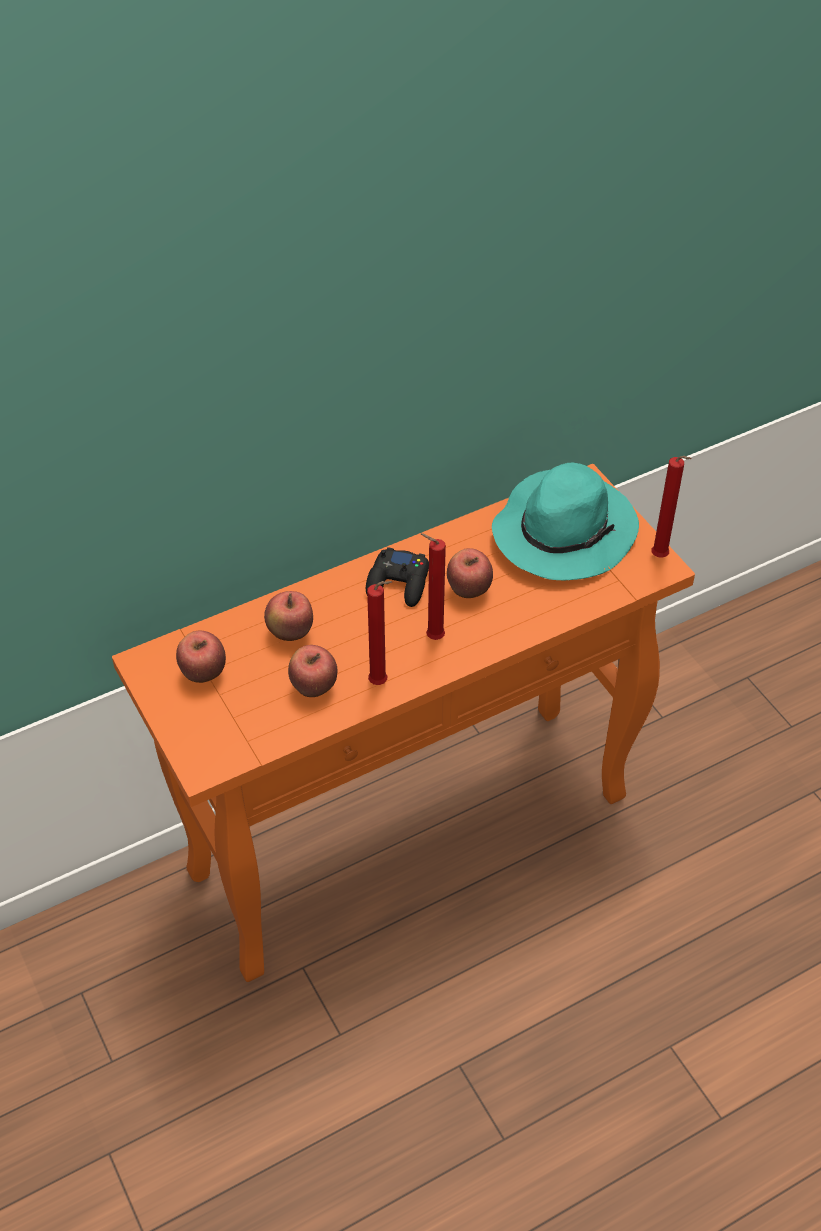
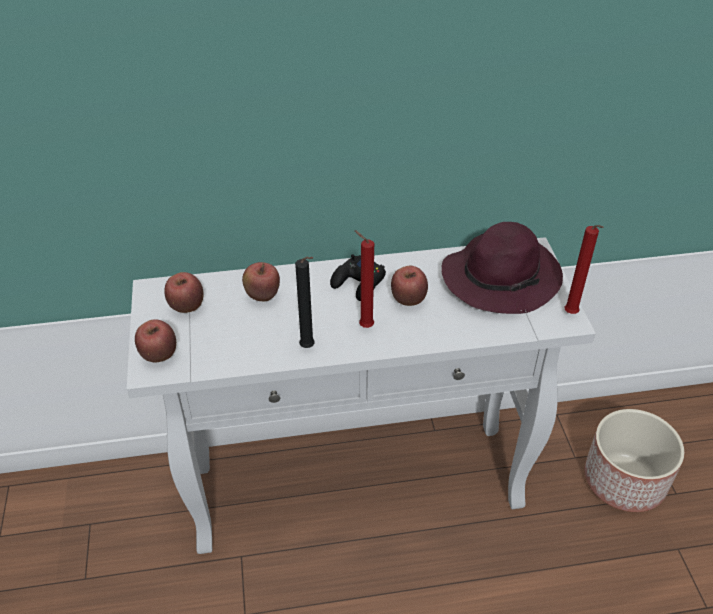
camera: 20 degrees right, 5 degrees down
(314, 688) = (258, 338): apple -> apple (159, 356)
(381, 683) = (309, 348): red candle -> black candle
(413, 833) = (359, 485): orange console table -> white console table
(564, 531) = (502, 277): turquoise hat -> purple hat
(728, 726) = (624, 479): none -> planter

